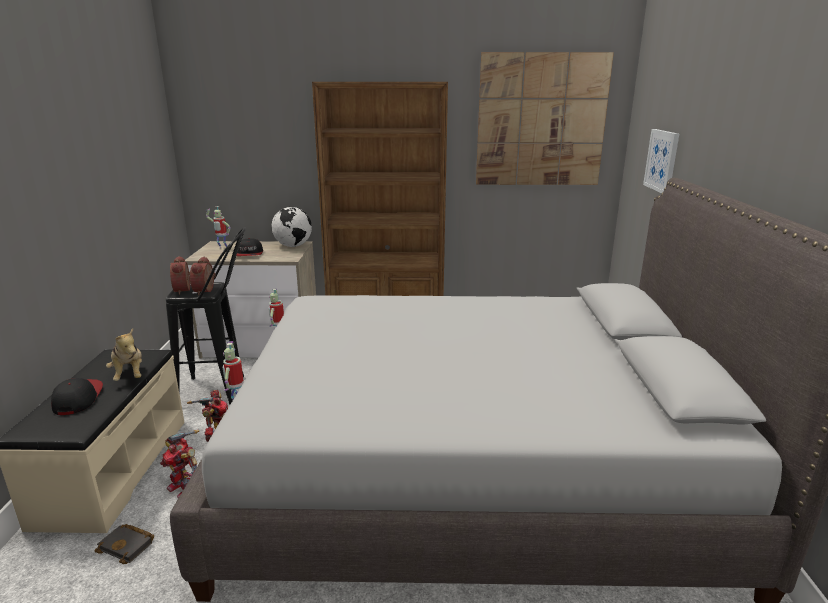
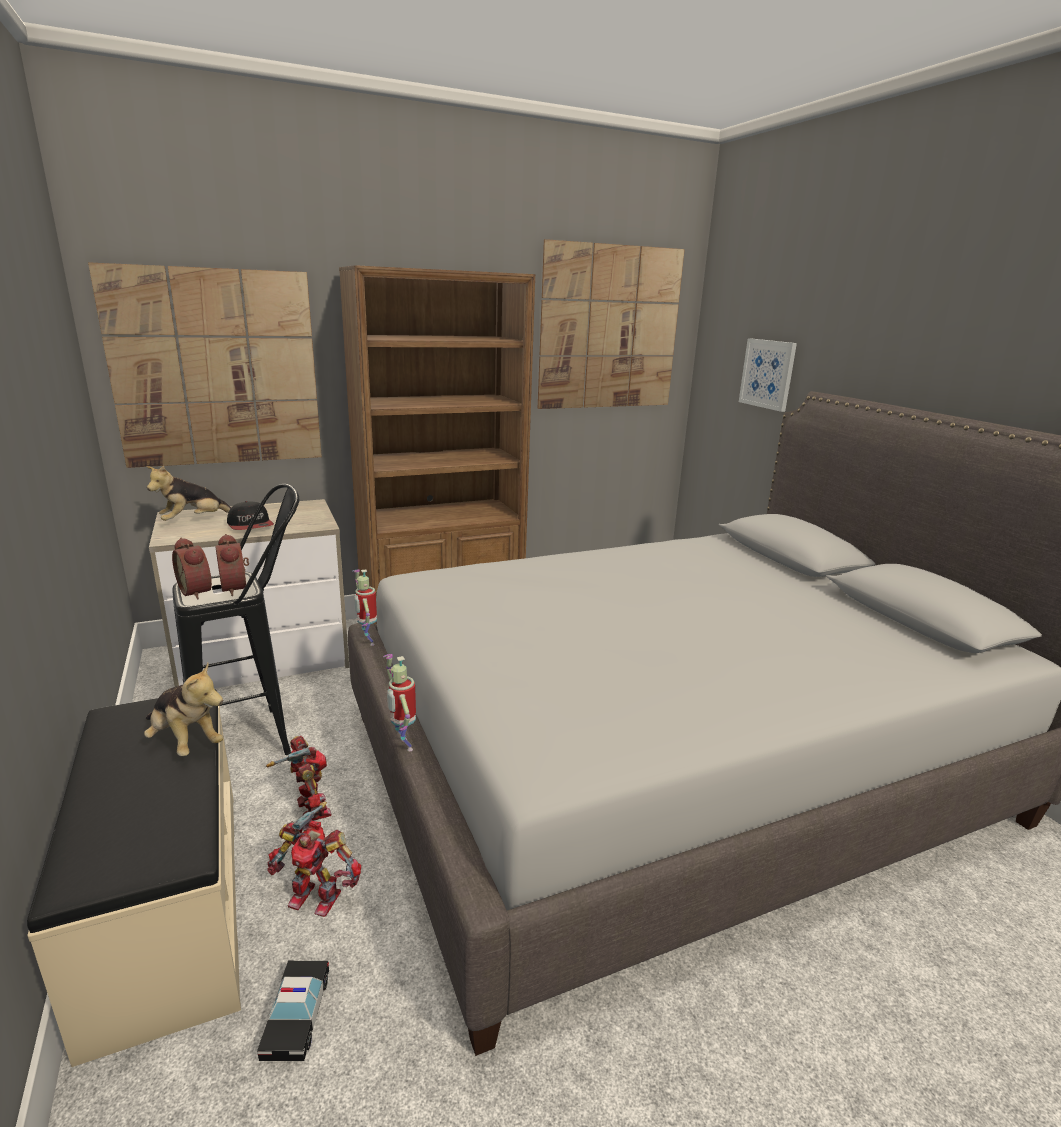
camera: 25 degrees left, 0 degrees up
(77, 399) = (128, 802): cap -> none
(128, 546) = (296, 1016): black book -> toy car
(222, 248) = (193, 521): toy robot -> plush toy
(247, 151) = (216, 369): none -> picture
(293, 246) = (304, 508): globe -> none

